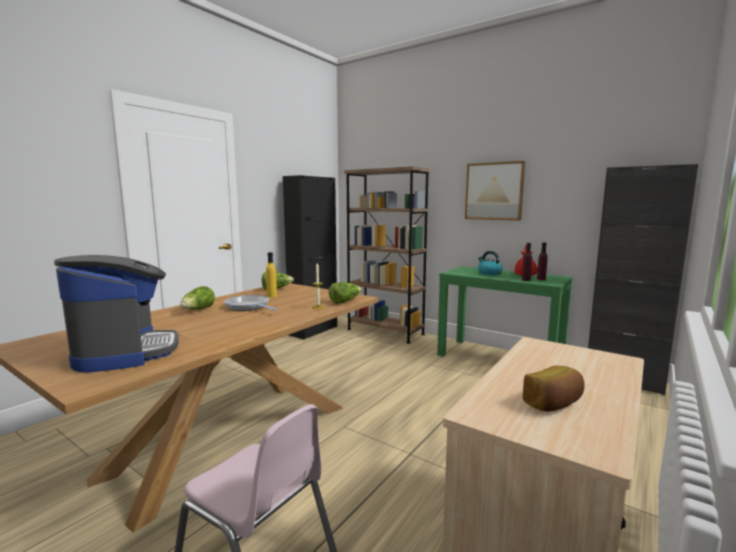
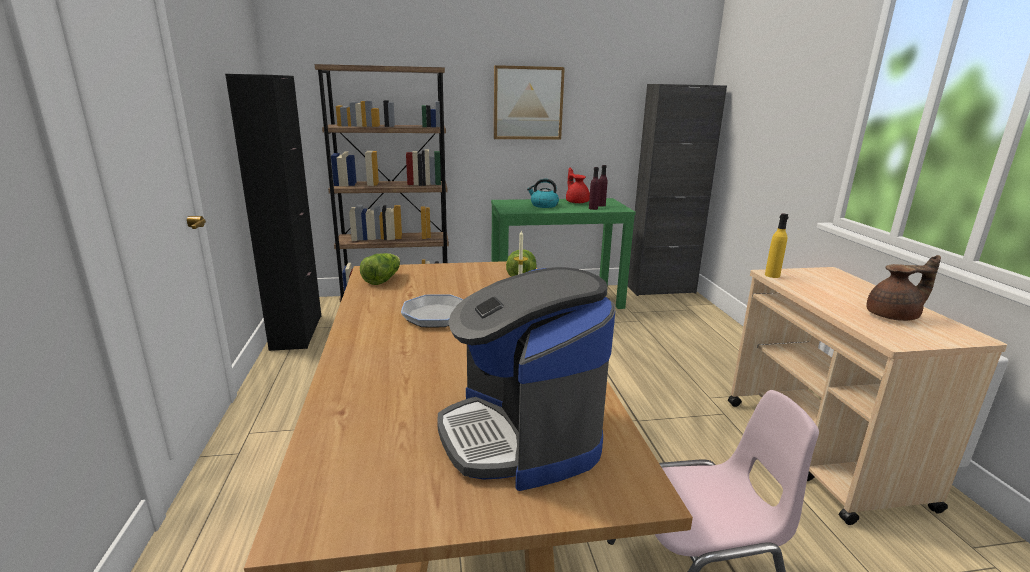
camera: 45 degrees left, 10 degrees up
(125, 352) = (521, 435): coffee machine -> coffee machine turned 135 degrees counterclockwise
(198, 310) = (389, 344): lettuce -> none
(272, 296) = (414, 292): yellow bottle -> yellow bottle (772, 275)
(554, 404) = (894, 316): bread -> brown teapot

